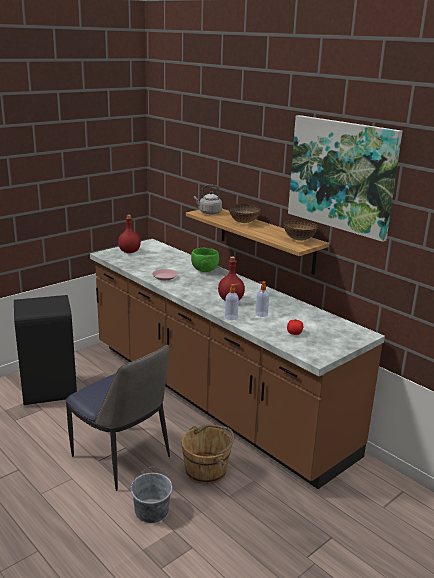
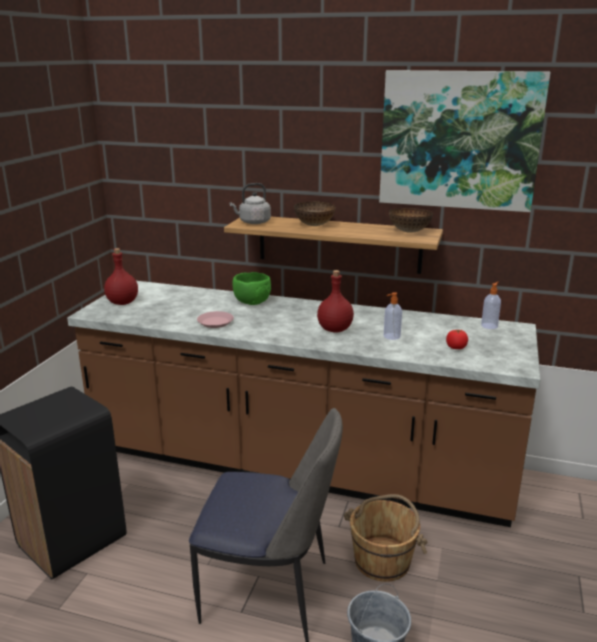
camera: 30 degrees left, 0 degrees up
(231, 317) = (366, 349): soap dispenser -> soap dispenser (489, 325)

